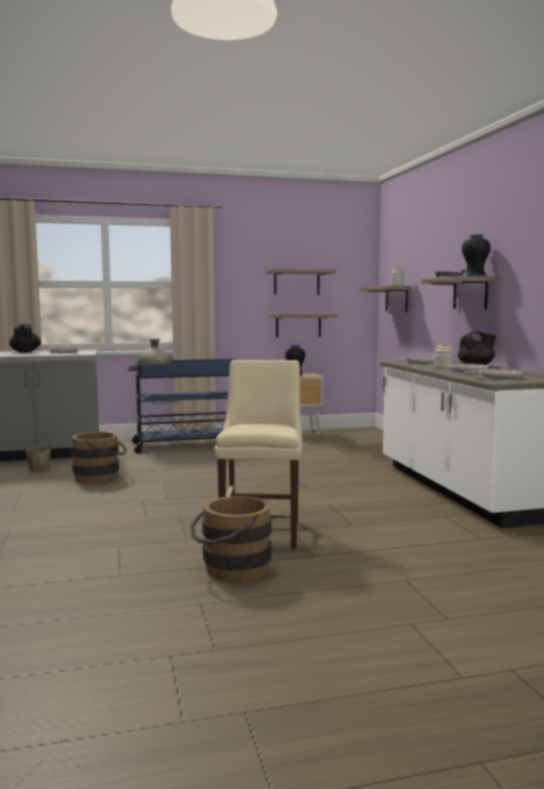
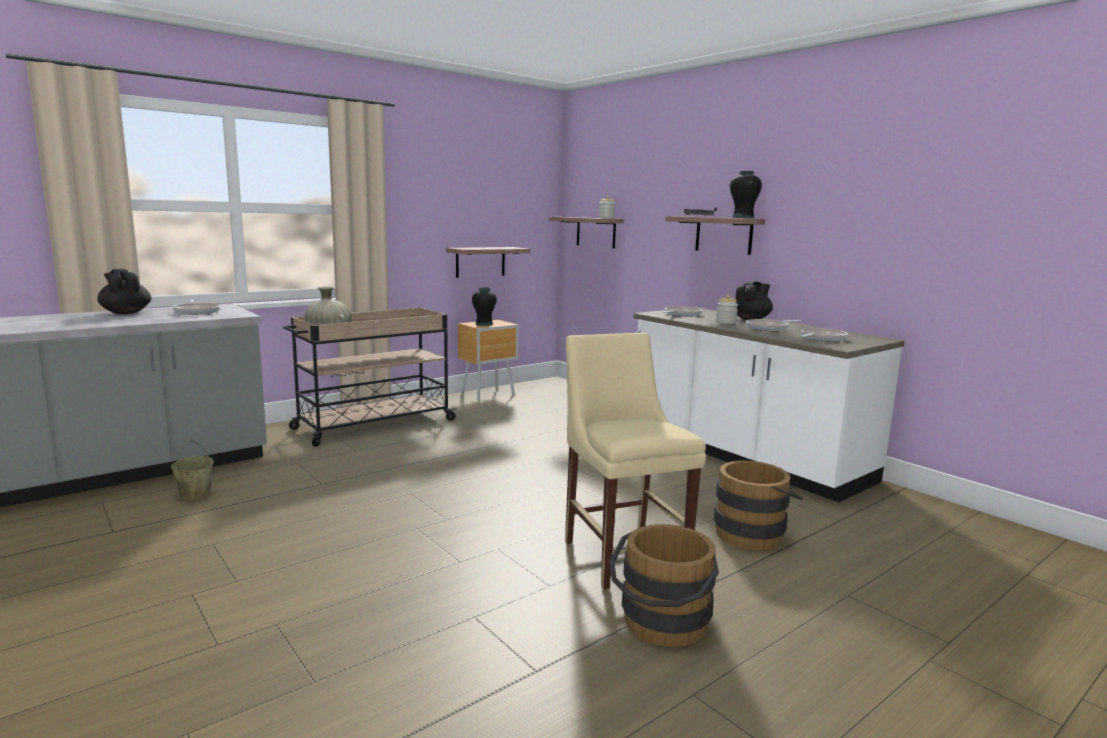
camera: 25 degrees left, 5 degrees up
(101, 478) = (310, 496): brown bucket -> brown bucket (753, 533)
(189, 445) = (373, 425): blue cart -> beige cart
(296, 282) = (478, 208): shelf -> none

